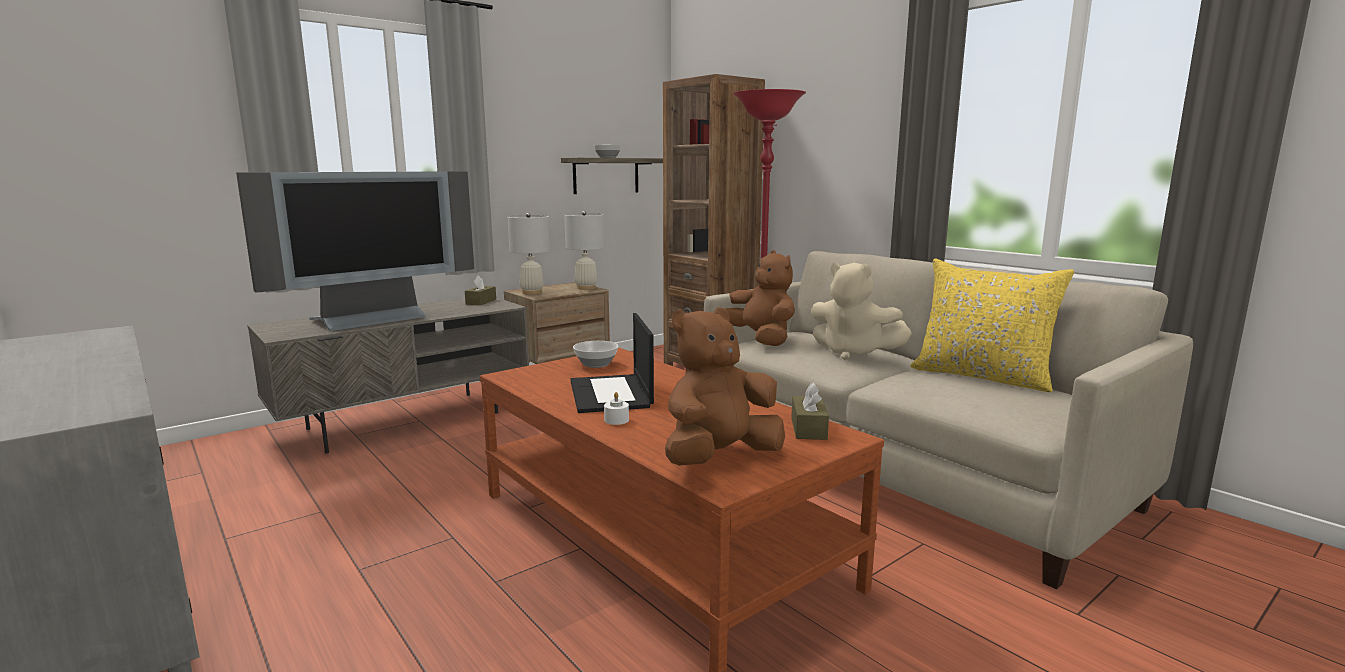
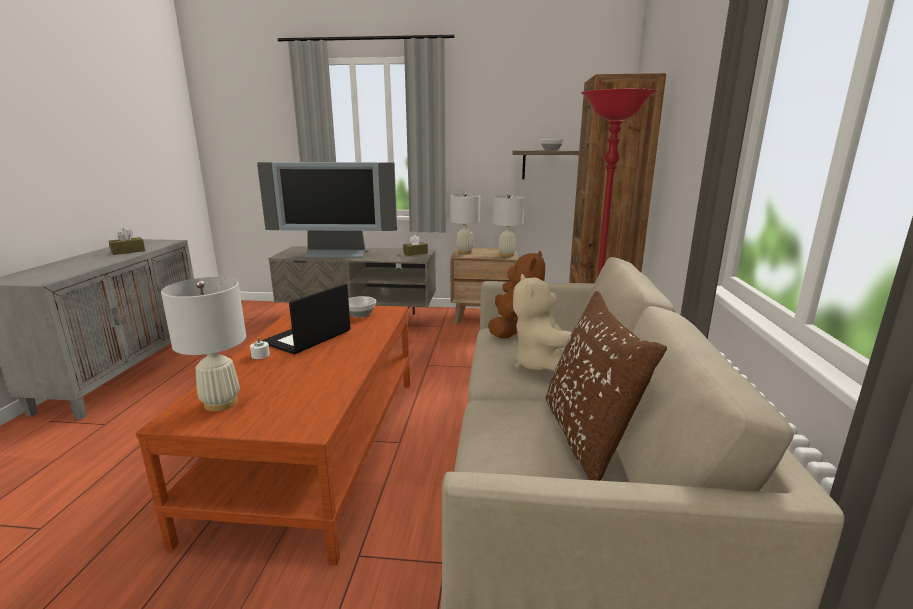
camera: 45 degrees right, 5 degrees up
(719, 457) = (221, 403): brown plush toy -> white table lamp
(808, 428) = (313, 410): brown tissue box -> brown tissue box (128, 251)
(982, 376) = (588, 436): yellow pillow -> brown pillow

